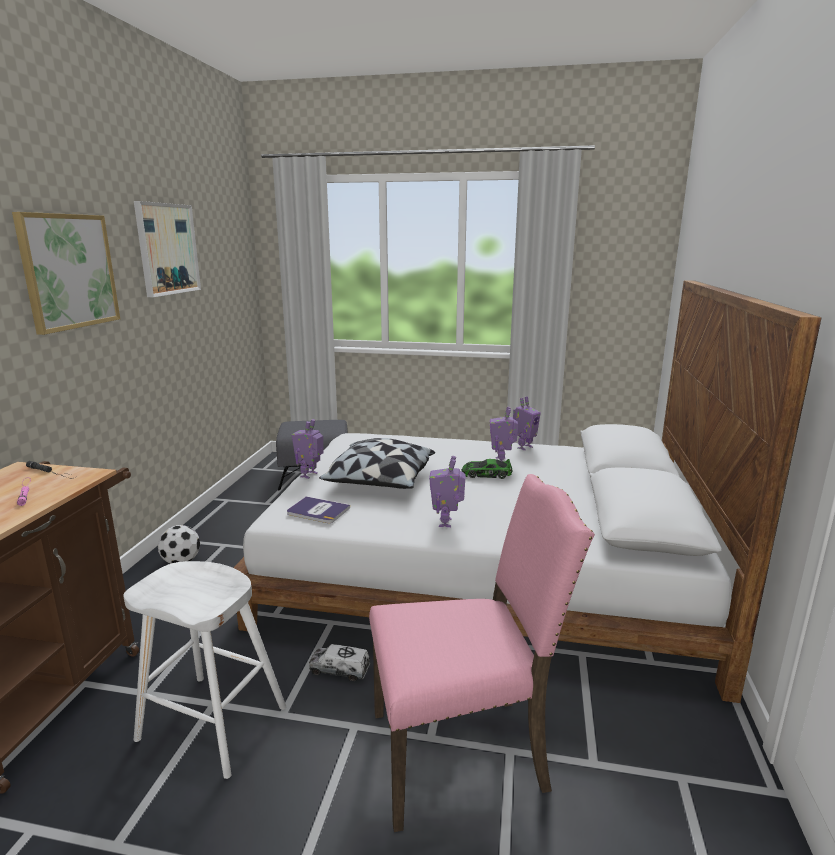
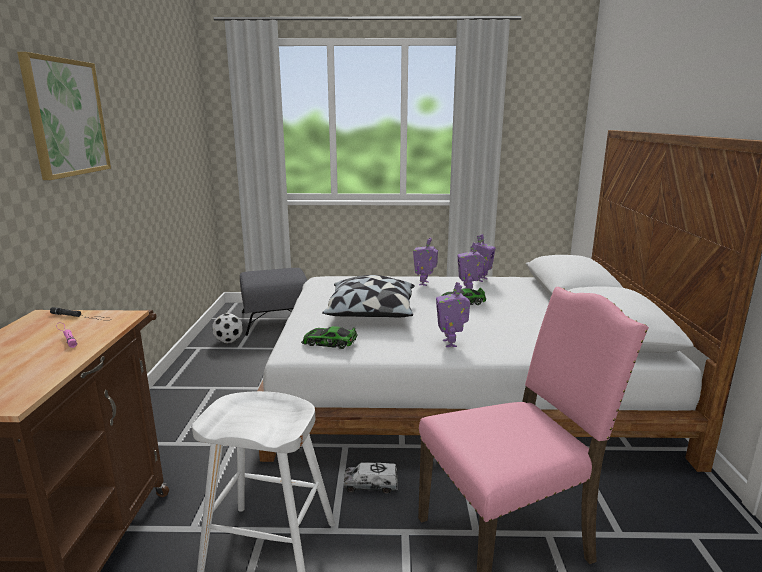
camera: 10 degrees left, 0 degrees up
(167, 249) = (142, 102): picture -> none
(181, 562) = (176, 406): football -> football (229, 341)
(310, 475) = (303, 313): toy robot -> toy robot (424, 283)
(318, 511) = (329, 342): book -> toy car

